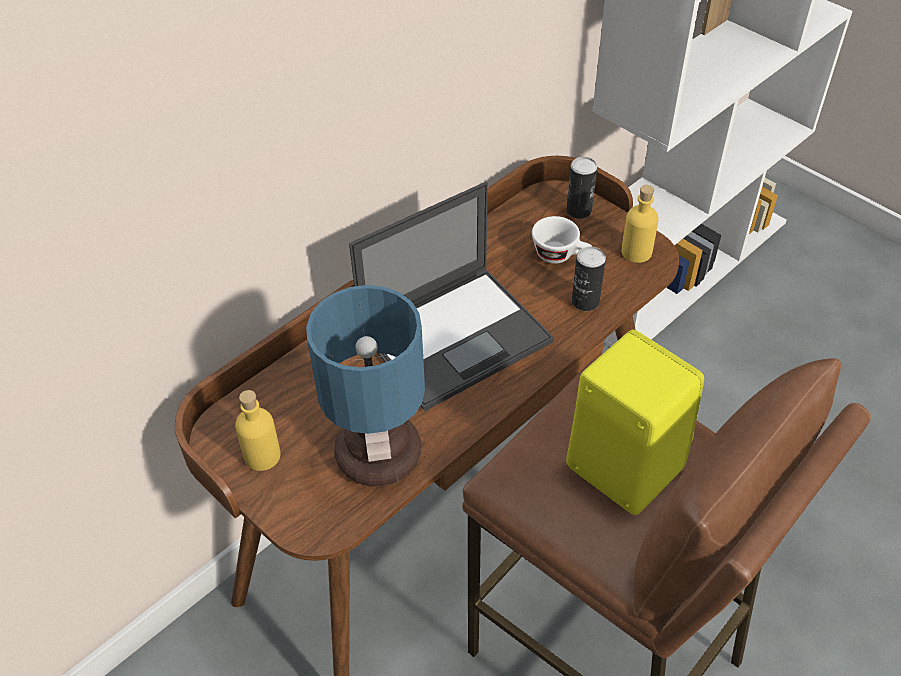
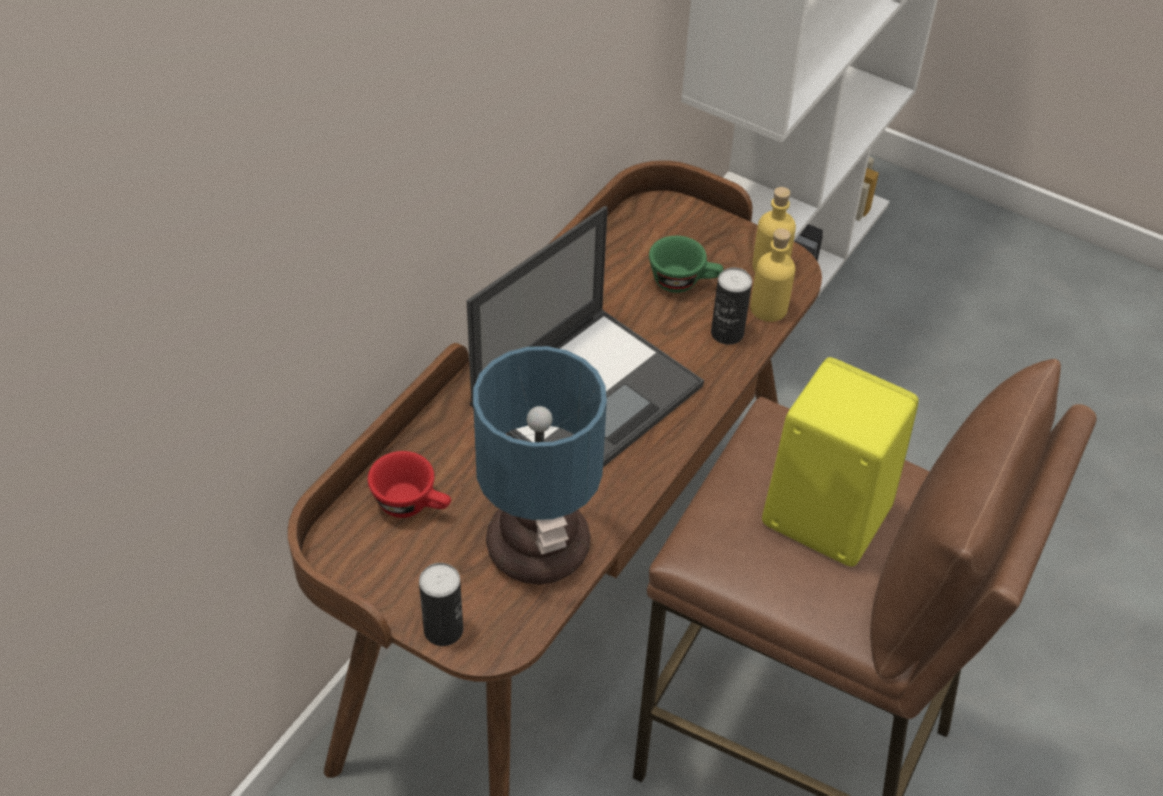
camera: 15 degrees left, 0 degrees up
(262, 456) = (399, 570): yellow bottle -> yellow bottle (768, 308)
(290, 404) = (413, 504): none -> red cup
(561, 255) = (683, 281): white cup -> green cup
(579, 210) = (690, 225): can -> can (443, 630)

